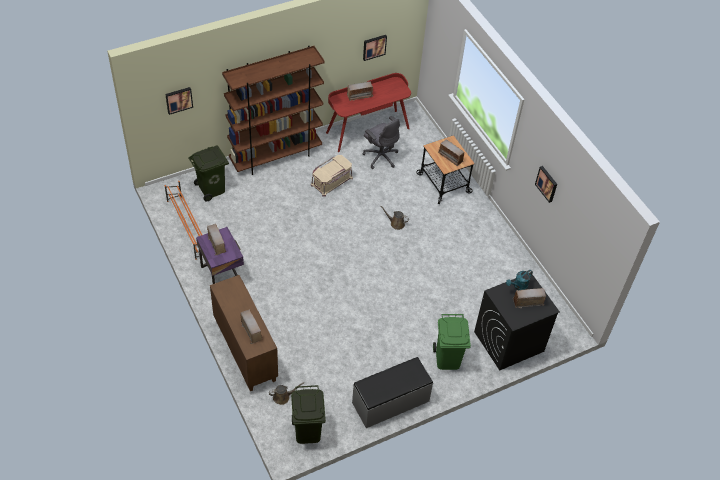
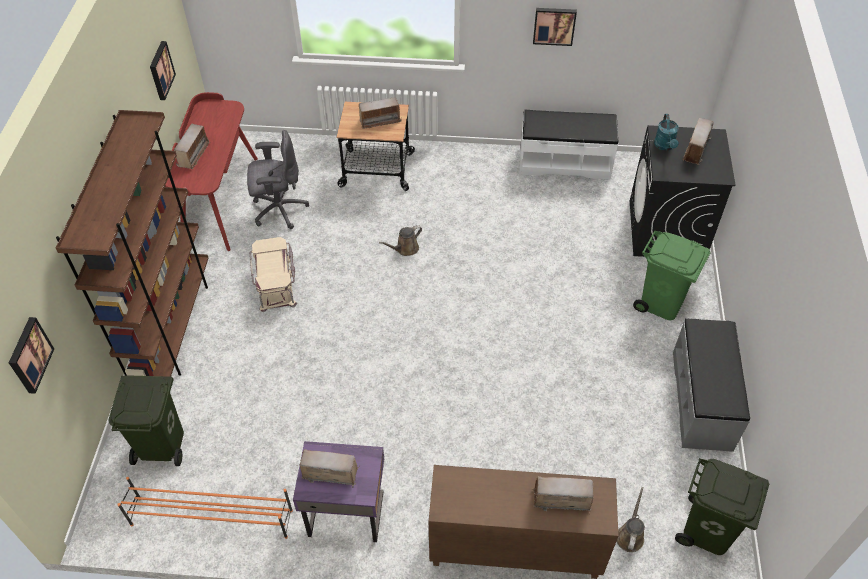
camera: 55 degrees left, 0 degrees up
(524, 268) = (564, 162): none -> white bench

